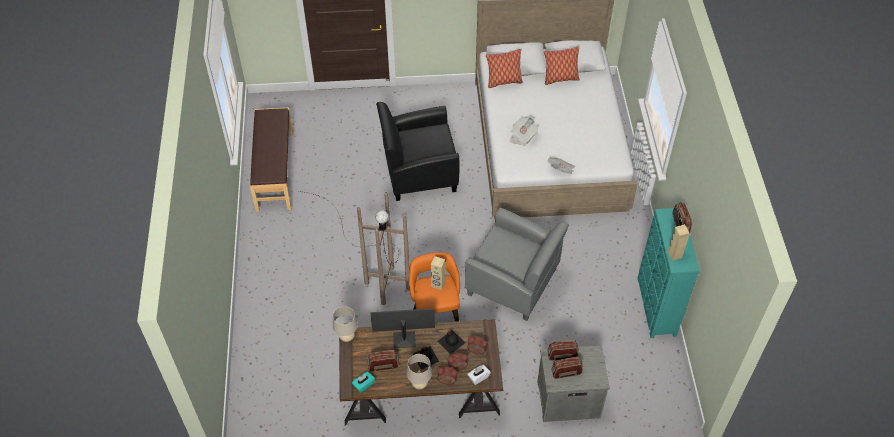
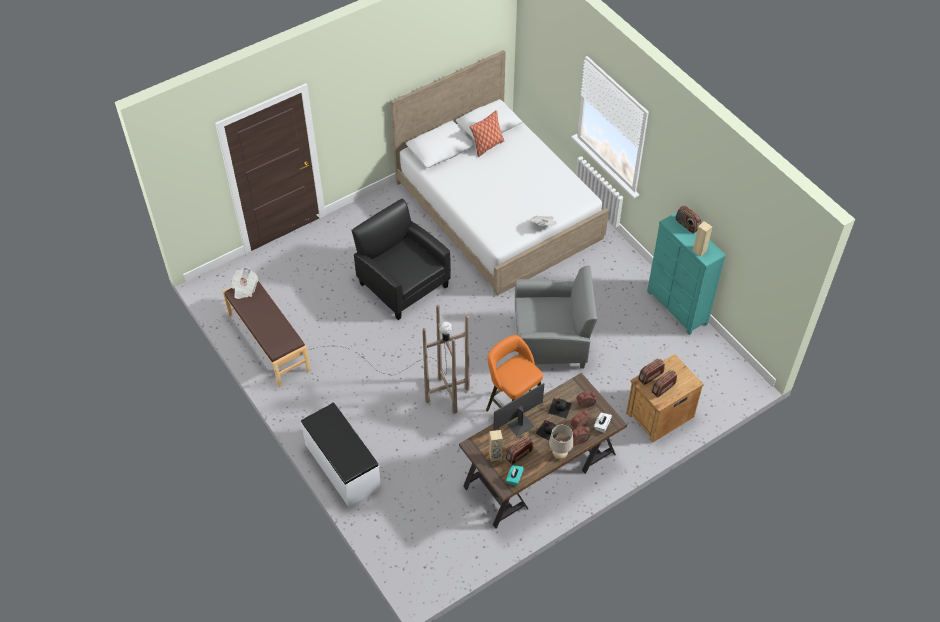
camera: 30 degrees left, 0 degrees up
(257, 303) = (342, 466): none -> white bench
(347, 337) = (471, 447): beige table lamp -> none
(419, 172) = (403, 284): black armchair -> black armchair turned 90 degrees clockwise
(438, 284) = (516, 366): beige speaker -> beige speaker (495, 456)
(503, 82) = (440, 169): pillow -> none
(522, 136) = (491, 210): newspaper -> newspaper (244, 288)
(567, 399) = (658, 415): grey nightstand -> brown nightstand

